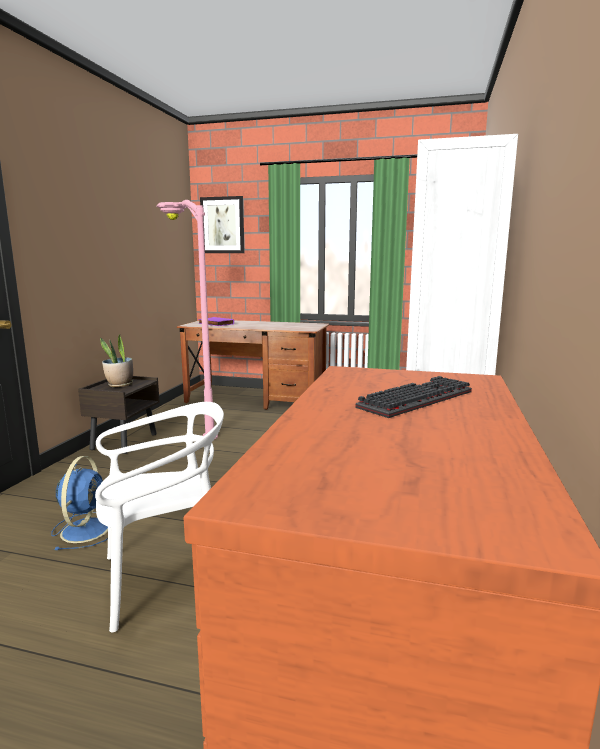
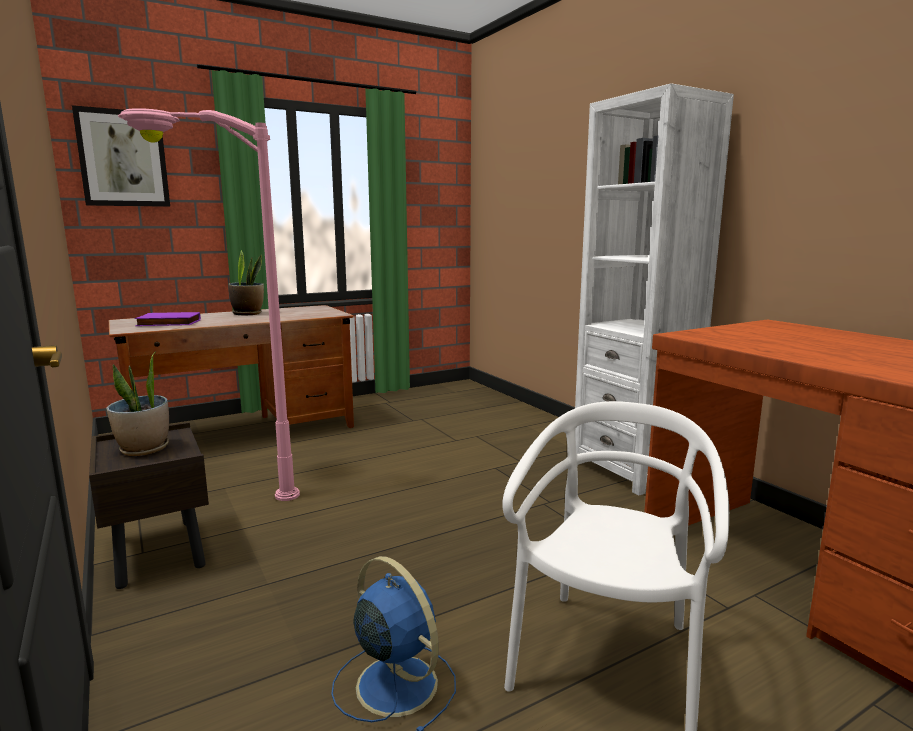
camera: 45 degrees left, 0 degrees up
(268, 323) = (248, 313): none -> potted plant
(415, 399) = (831, 343): keyboard -> none

